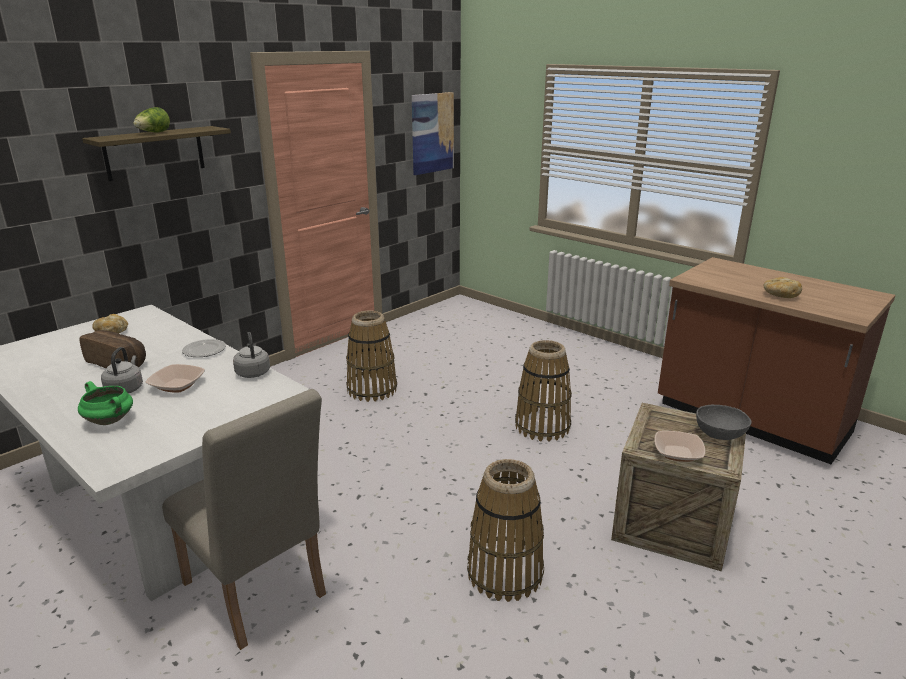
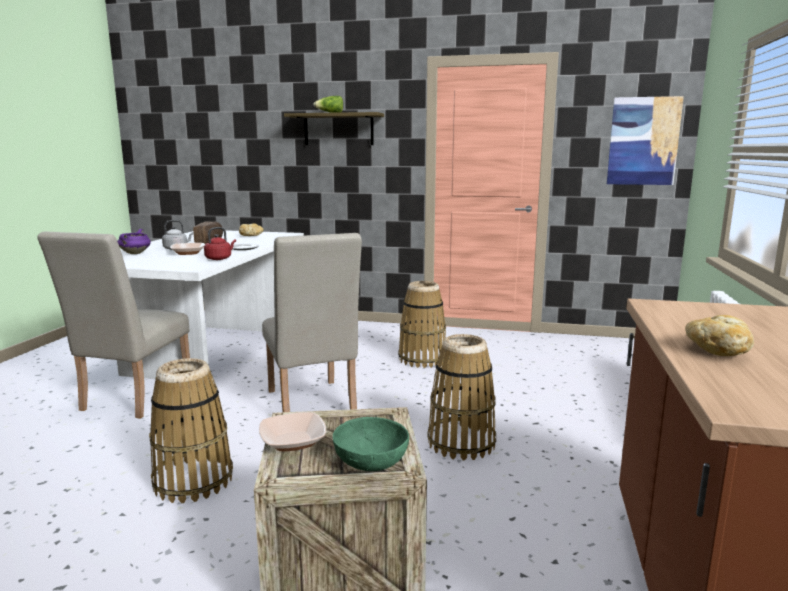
camera: 60 degrees right, 10 degrees down
(110, 421) = (135, 253): green cooking pot -> purple cooking pot
(253, 372) = (219, 258): grey kettle -> red kettle
(411, 473) = (312, 406): none -> beige chair
(720, 434) = (371, 463): grey bowl -> green bowl

